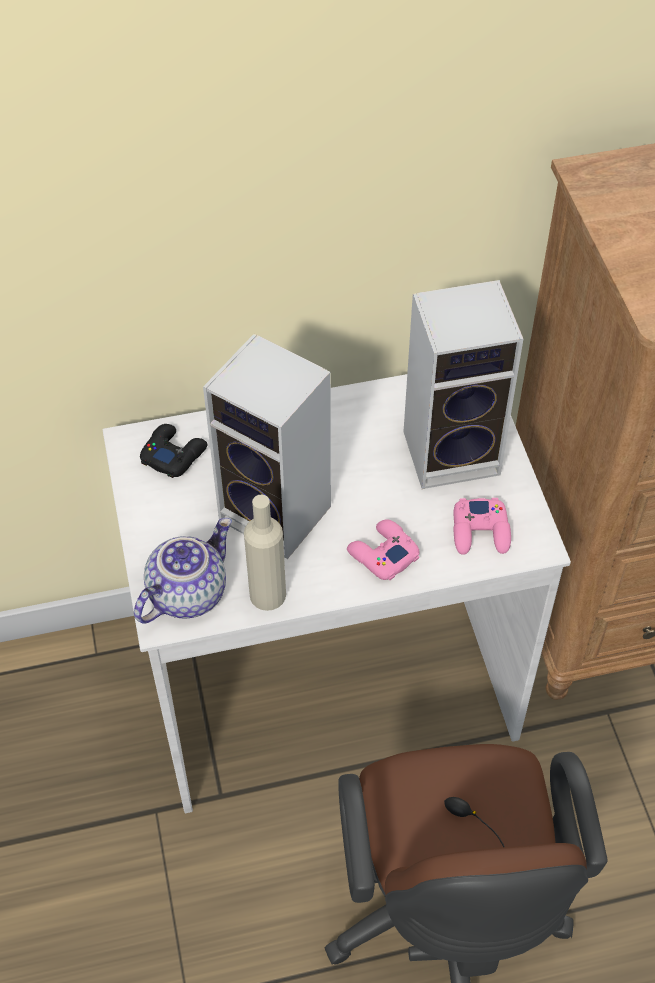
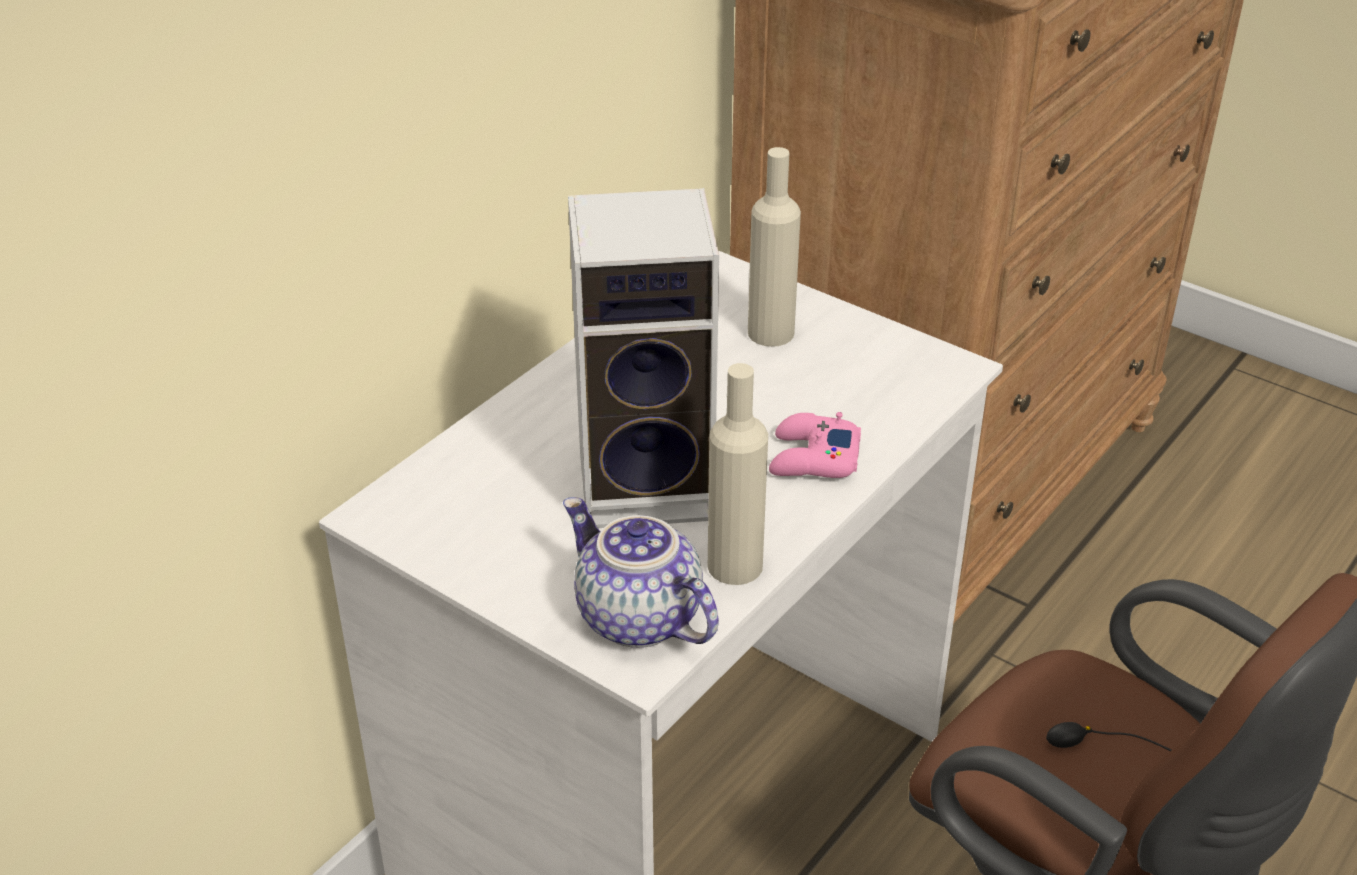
camera: 40 degrees left, 15 degrees down
(173, 454) = (448, 497): black game controller -> none
(187, 592) = (635, 619): teapot -> teapot turned 45 degrees counterclockwise
(454, 451) = (771, 333): speaker -> beige bottle
(480, 531) = (887, 385): pink game controller -> none

